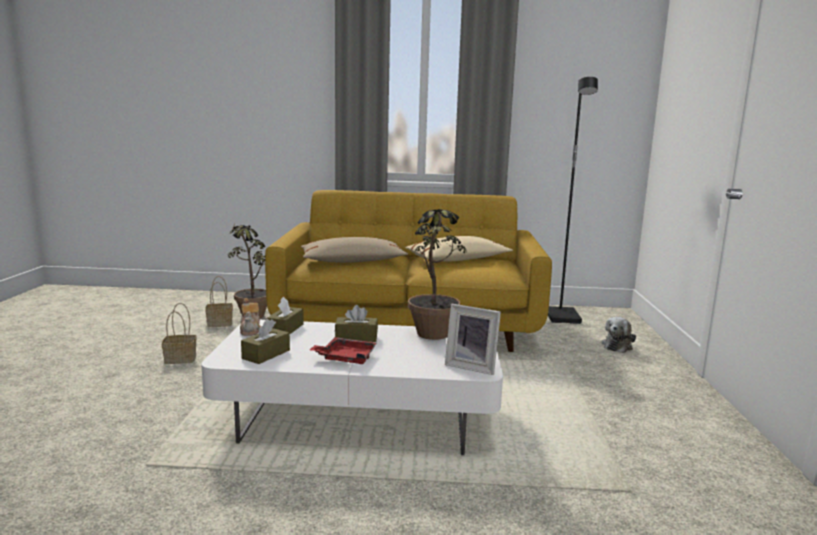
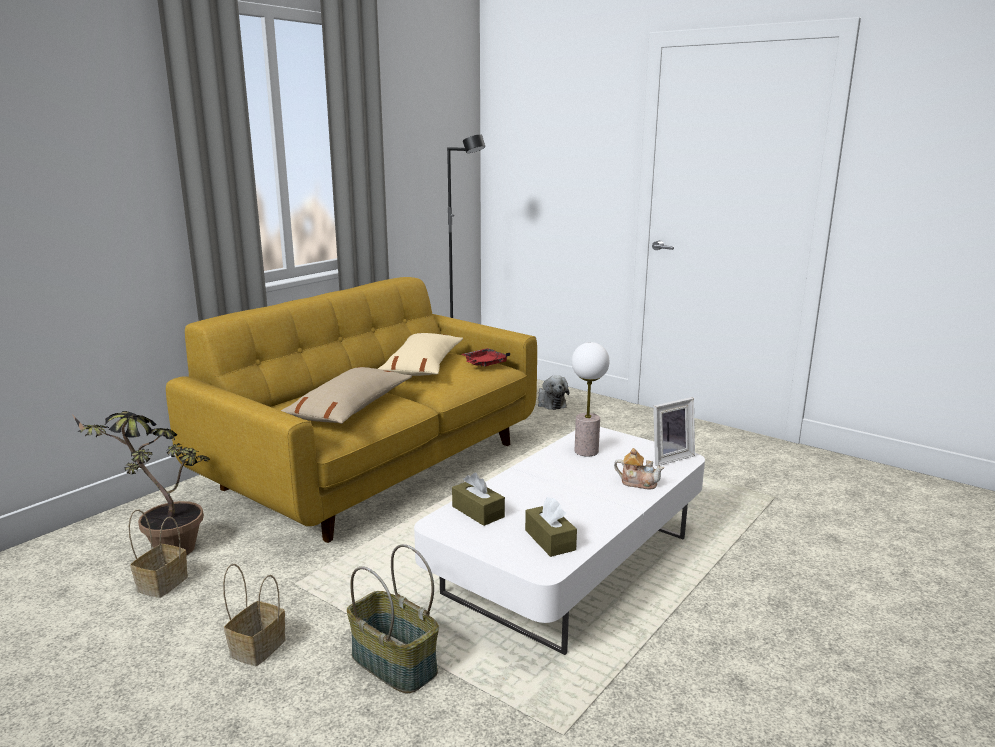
camera: 55 degrees left, 5 degrees up
(189, 394) = (392, 664): none -> basket
(250, 330) = (457, 532): teapot -> teapot (638, 483)
(346, 358) = (600, 502): red tray -> red tray (484, 364)
(356, 337) = (547, 483): brown tissue box -> none
(432, 338) = (586, 451): potted plant -> table lamp

